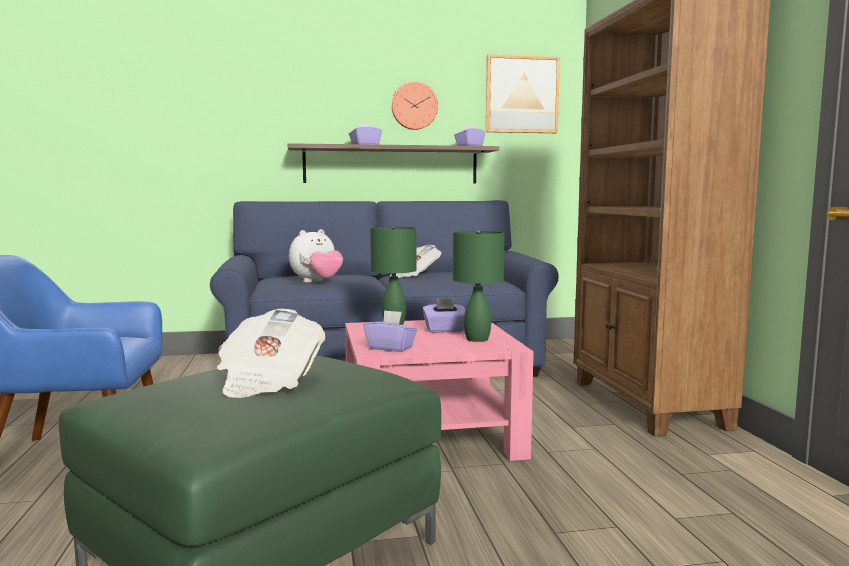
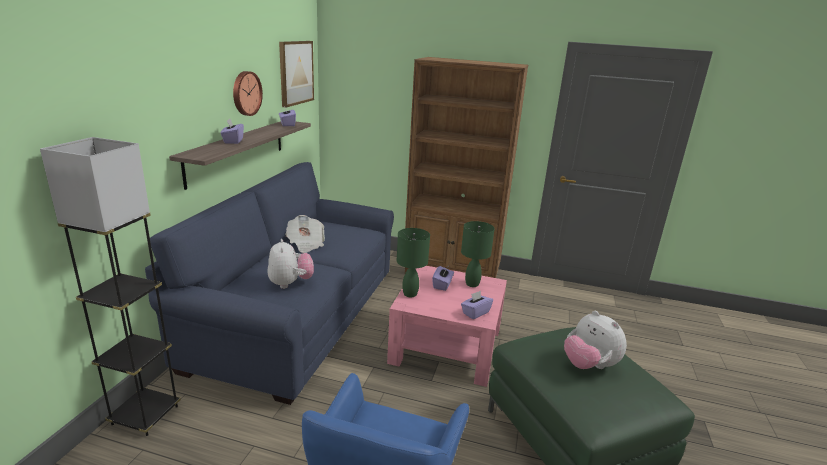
camera: 65 degrees left, 15 degrees up
(189, 361) = (145, 415): none -> grey floor lamp
(268, 381) = (589, 365): newspaper -> plush toy

